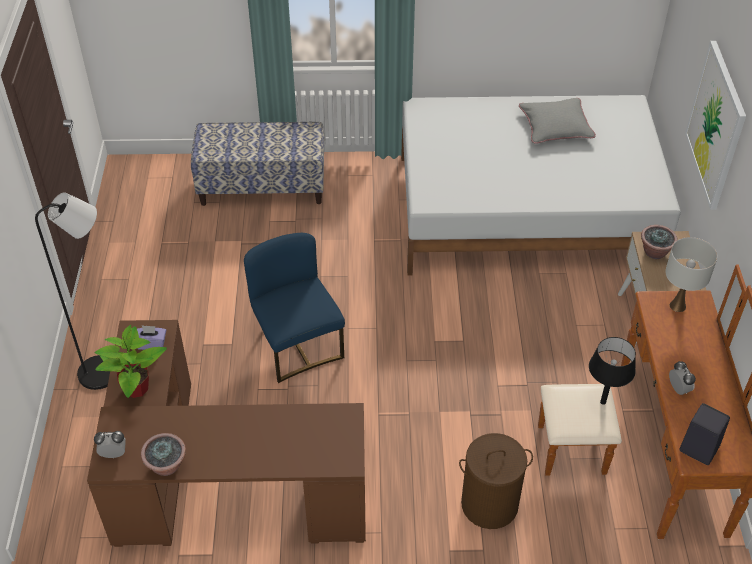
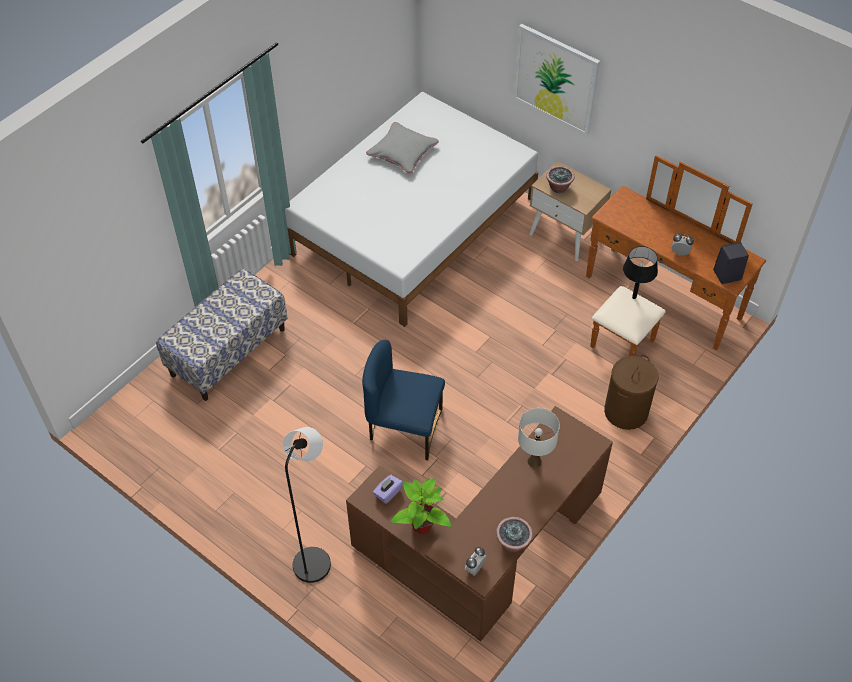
camera: 50 degrees left, 5 degrees up
(677, 306) = (621, 207): white table lamp -> white table lamp (534, 461)

